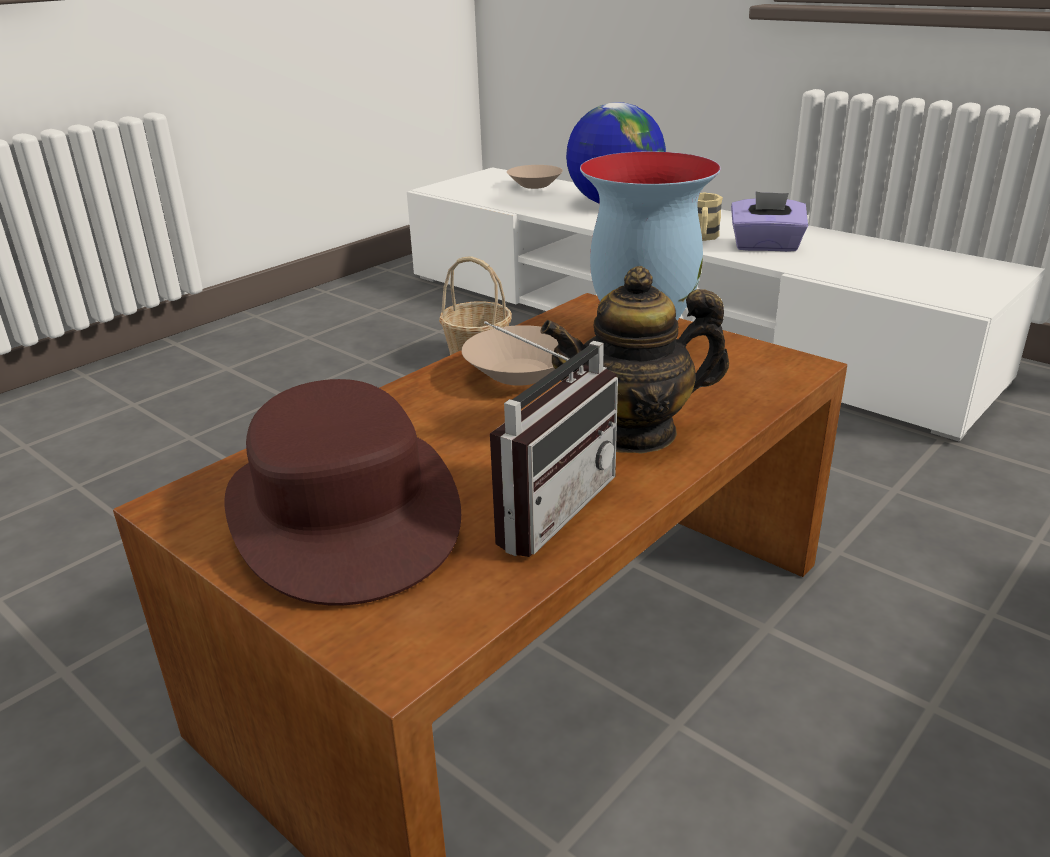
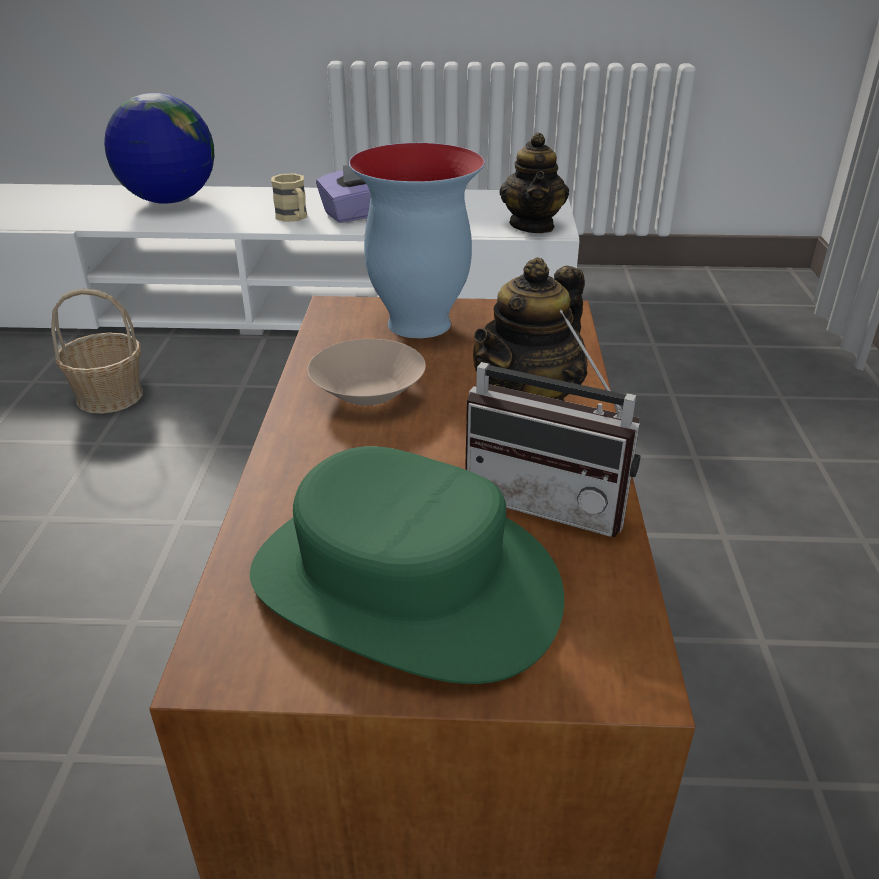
camera: 40 degrees left, 5 degrees up
(343, 512) = (403, 585): brown hat -> green hat
(534, 186) = (57, 196): beige bowl -> none
(541, 506) = (551, 499): radio -> radio turned 120 degrees clockwise
(947, 294) = (532, 226): none -> teapot

